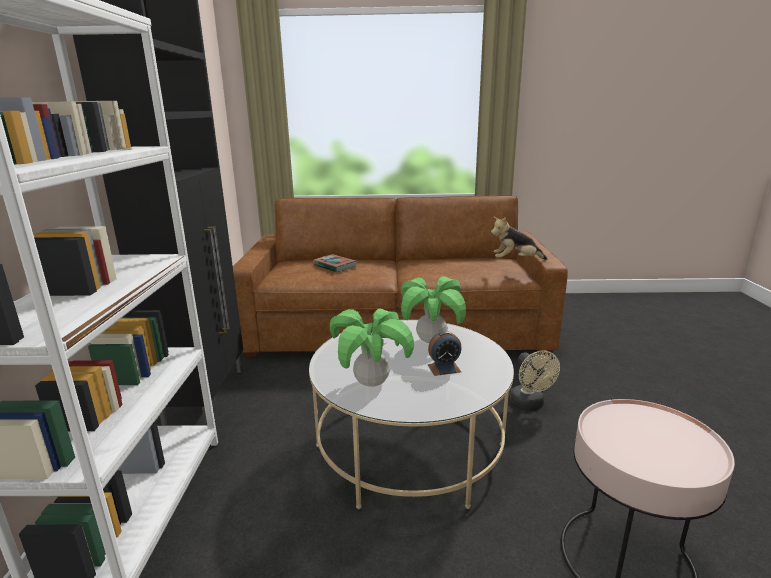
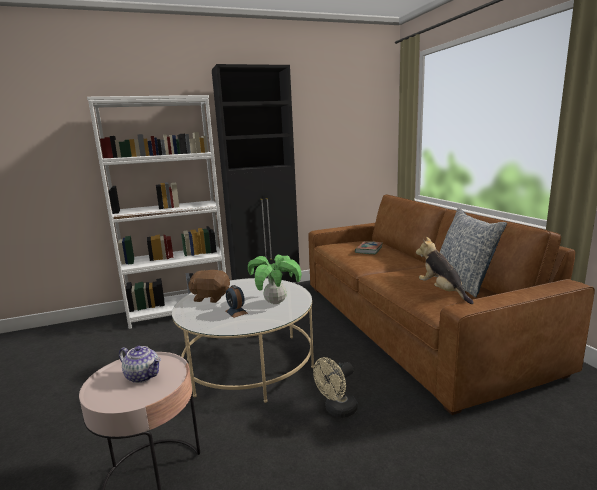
camera: 70 degrees right, 5 degrees down
(372, 383) = (210, 297): potted plant -> brown plush toy
(465, 258) = (463, 282): none -> pillow
(640, 434) = (143, 376): none -> teapot

